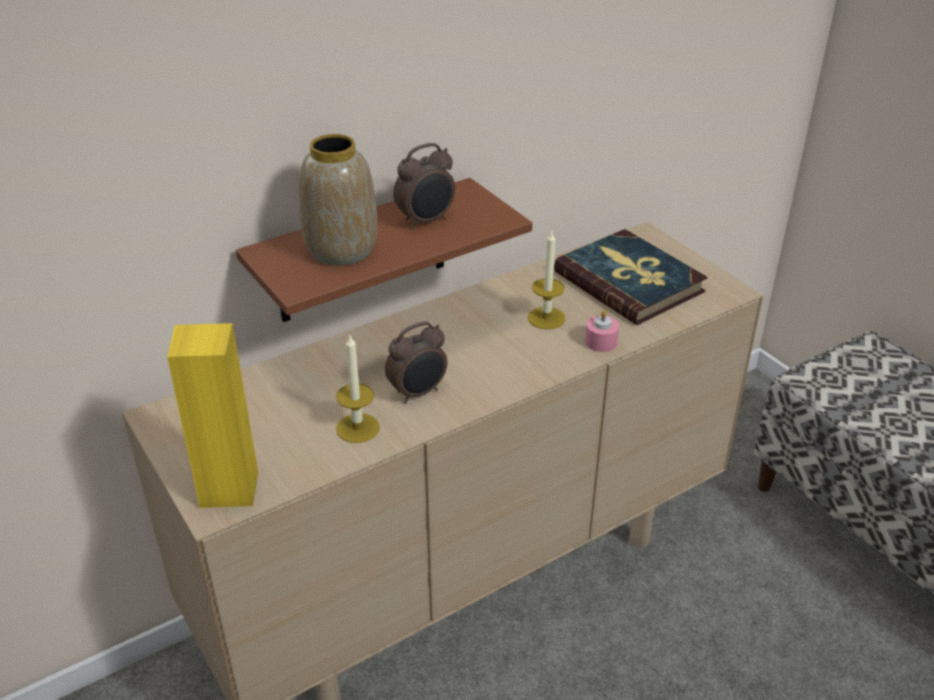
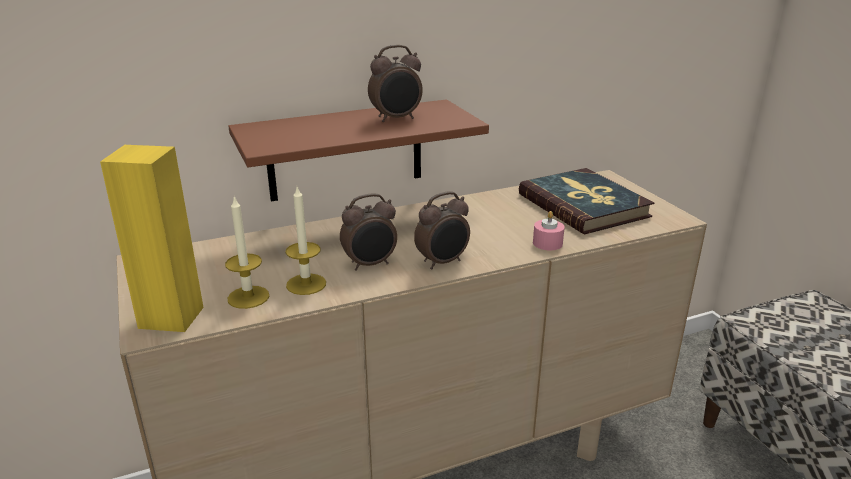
camera: 10 degrees right, 10 degrees down
(340, 250) = (313, 130): vase -> none
(496, 381) = (443, 262): none -> alarm clock
(546, 318) = (502, 223): candle -> candle (248, 297)

